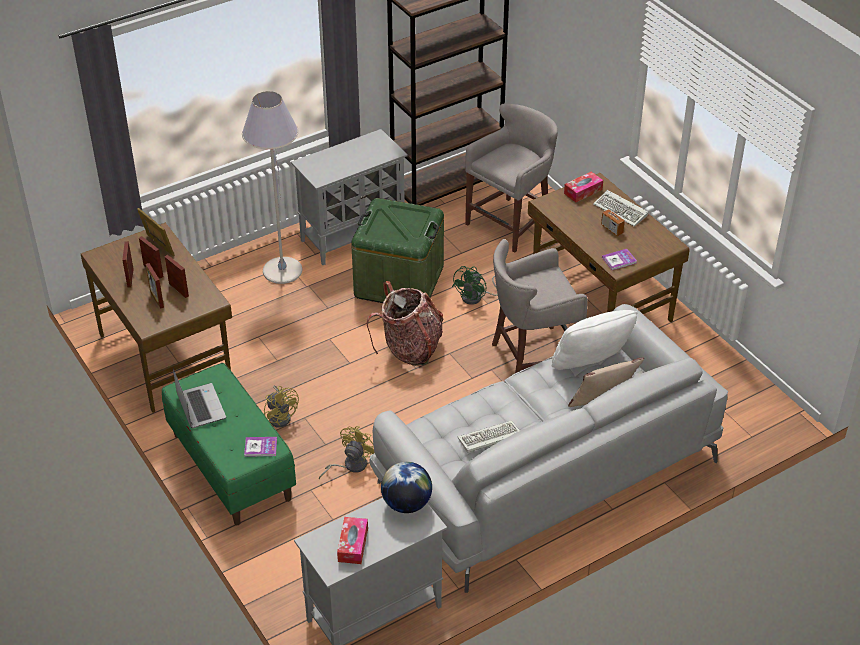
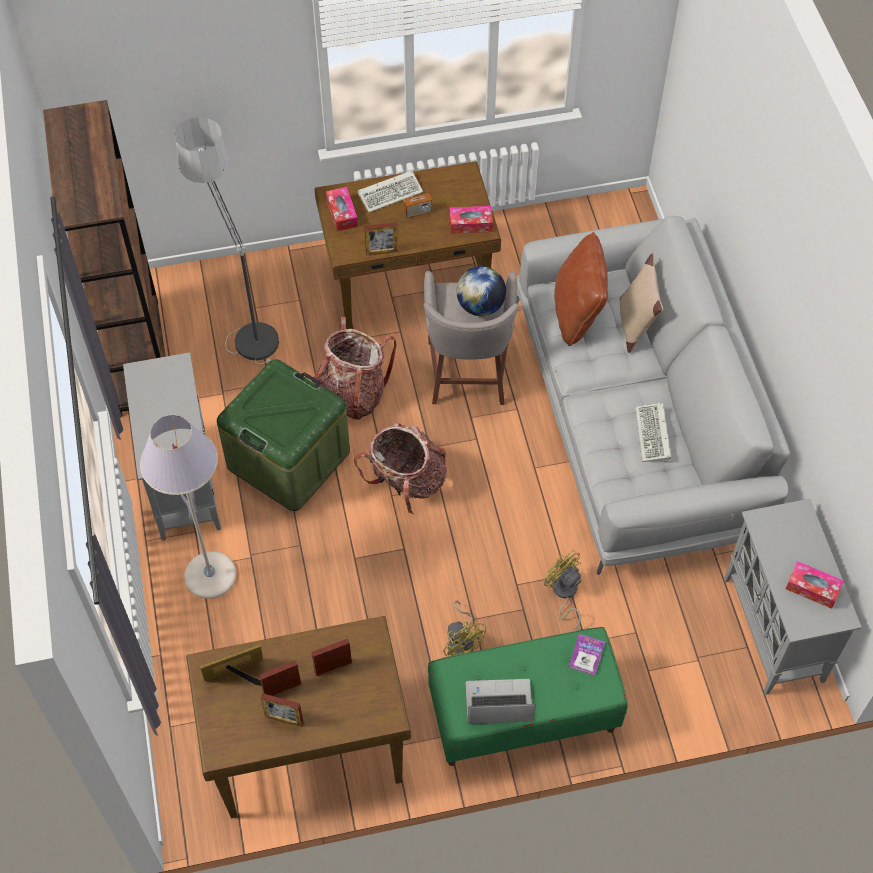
camera: 70 degrees left, 15 degrees up
(157, 299) = (340, 696): picture frame -> picture frame (382, 252)
(281, 416) = (462, 642): yellow fan -> yellow fan turned 75 degrees clockwise
(406, 504) = (769, 524): globe -> globe (480, 306)
(476, 297) = (351, 393): green fan -> backpack
(511, 222) = (241, 318): grey stool -> floor lamp
(590, 366) = (577, 314): white pillow -> brown pillow
(619, 260) = (470, 224): book -> tissue box

